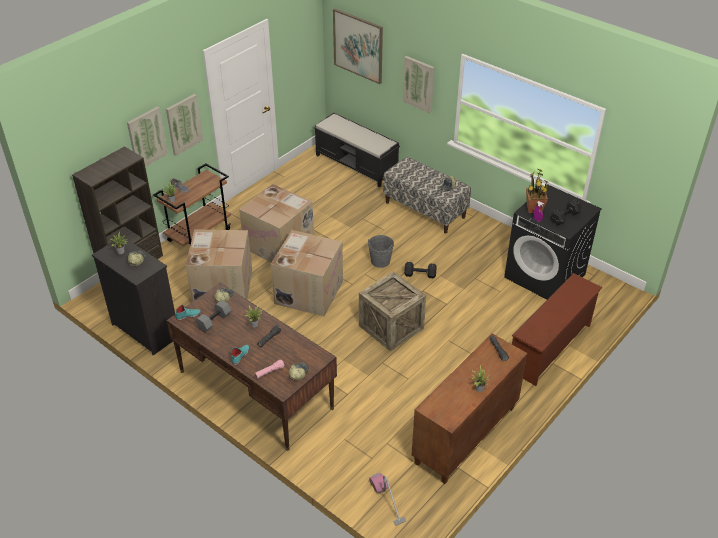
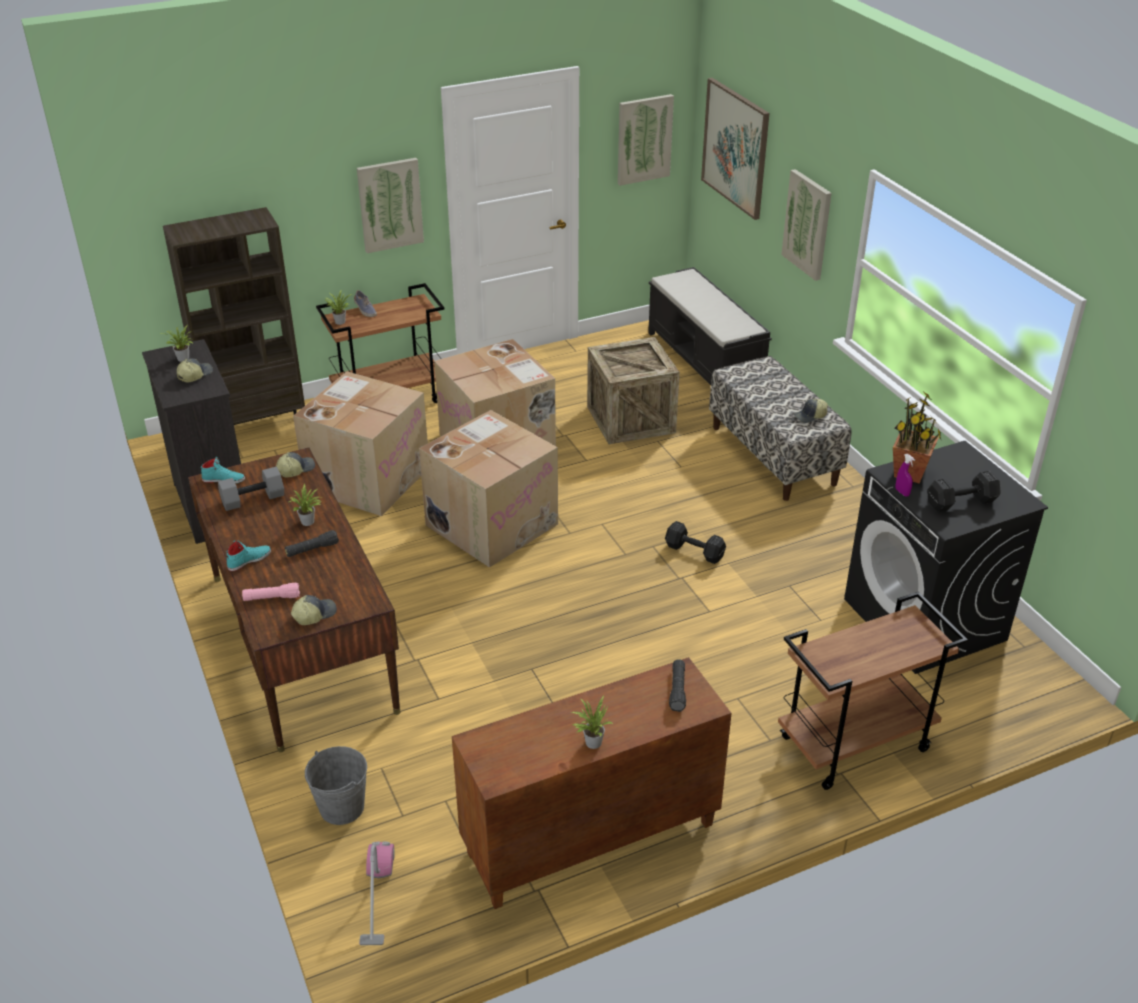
camera: 25 degrees right, 5 degrees down
(146, 138) = (315, 207): picture -> picture (644, 139)
(380, 261) = (641, 512): grey bucket -> grey bucket (341, 807)
(391, 327) = (586, 618): crate -> crate (630, 419)
(550, 348) = (854, 745): brown shoe rack -> brown cart

